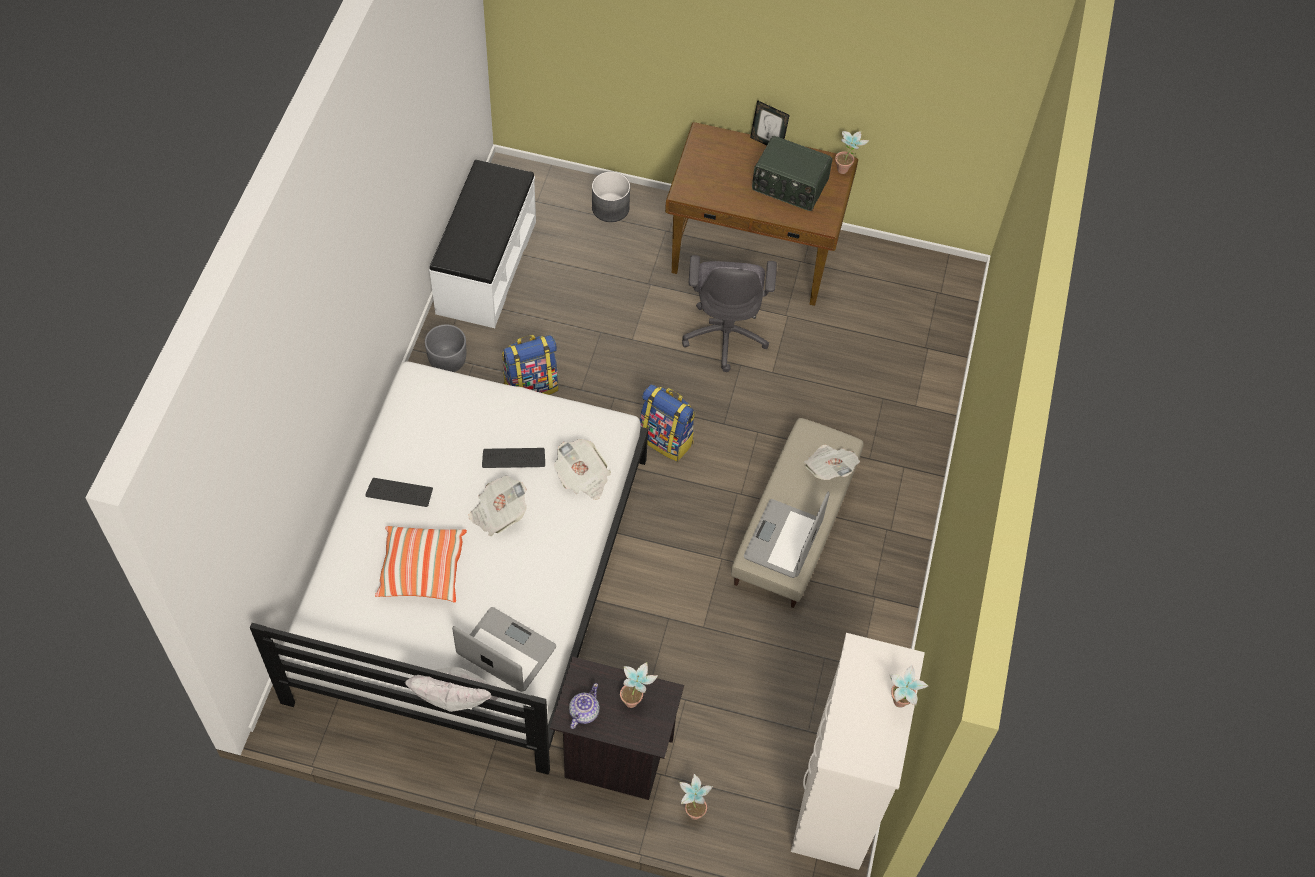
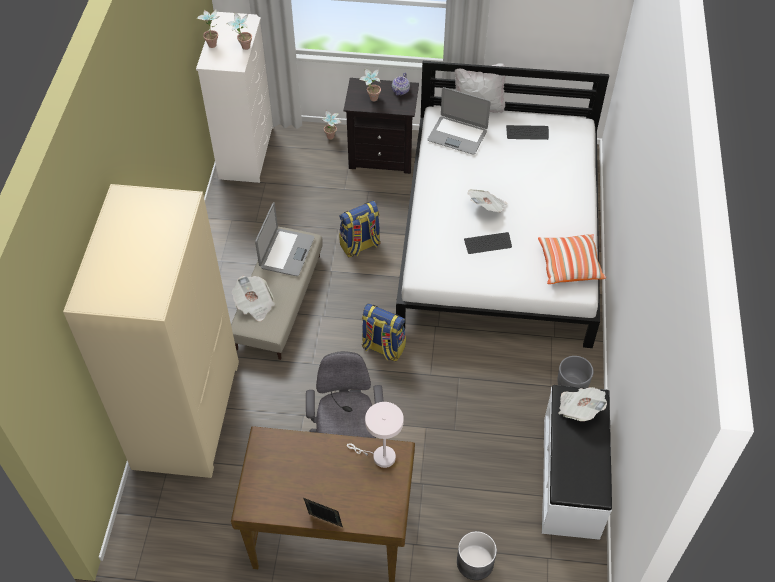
camera: 175 degrees right, 5 degrees down
(400, 493) = (559, 211): keyboard -> keyboard (527, 133)
(422, 570) = (525, 169): pillow -> pillow (569, 265)
(531, 386) = (498, 374): backpack -> backpack (360, 245)
(583, 477) = (435, 238): newspaper -> newspaper (579, 409)
(704, 190) = (380, 456): none -> white table lamp
(789, 186) = (298, 474): radio -> none
(846, 169) = (243, 504): potted plant -> potted plant (243, 48)
(911, 394) = (186, 413): none -> beige wardrobe

